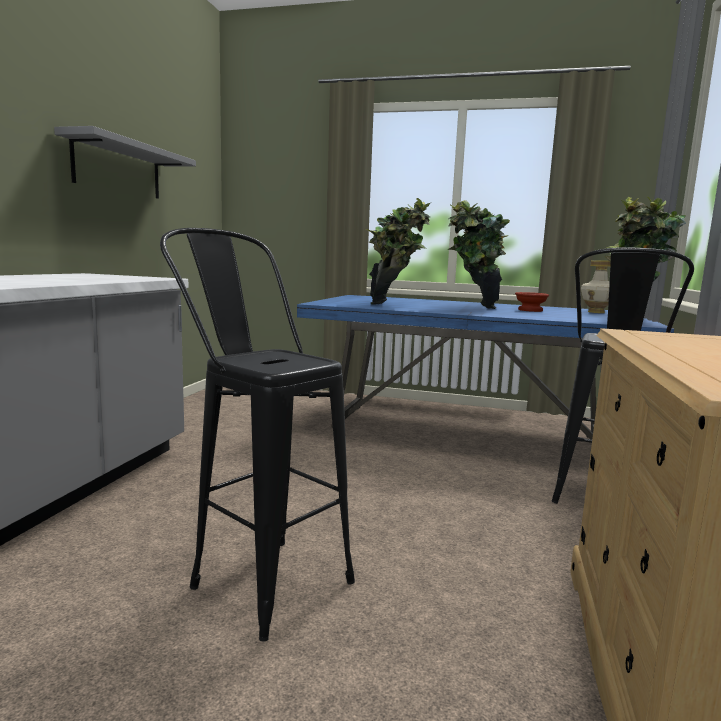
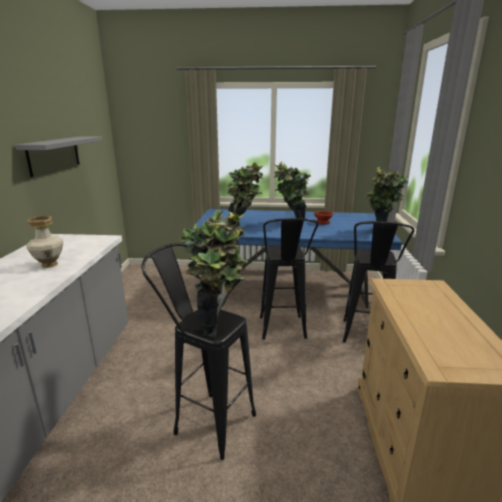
camera: 10 degrees left, 10 degrees up
(287, 361) = (219, 323): none -> potted plant
(442, 478) = (283, 332): none -> black stool
(595, 312) = (358, 219): vase -> vase (49, 265)

